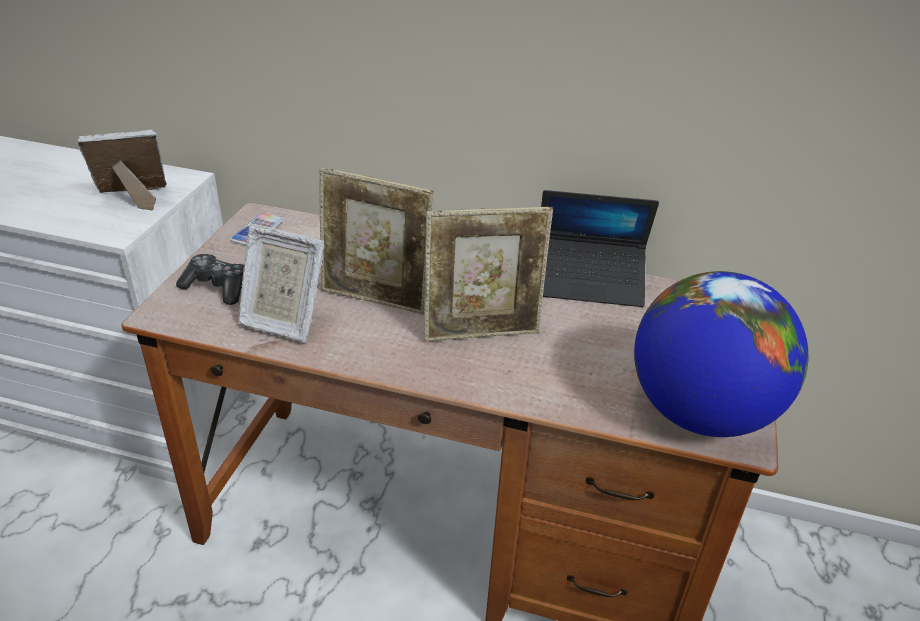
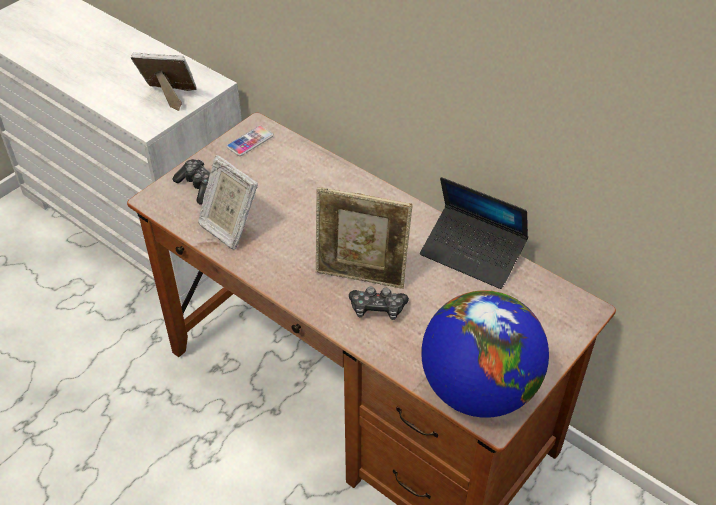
camera: 25 degrees right, 10 degrees up
(376, 299) = (302, 226): picture frame -> none
(524, 361) = (377, 309): none -> game controller

